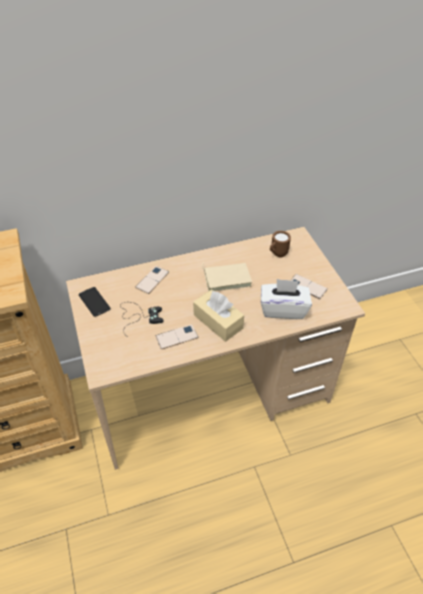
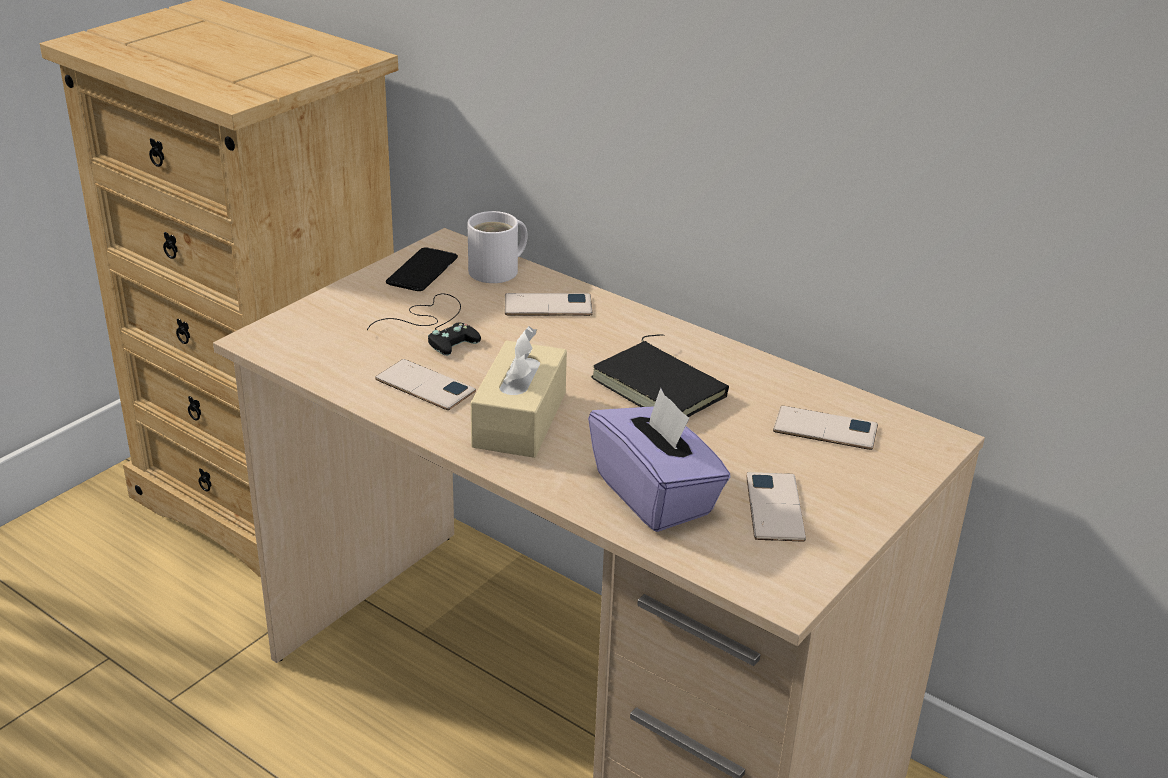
camera: 55 degrees right, 15 degrees down
(115, 281) = (498, 271): none -> white mug
(227, 278) = (662, 387): beige book -> black book
(277, 255) = (825, 429): brown mug -> phone
(283, 309) = (655, 495): white tissue box -> purple tissue box

